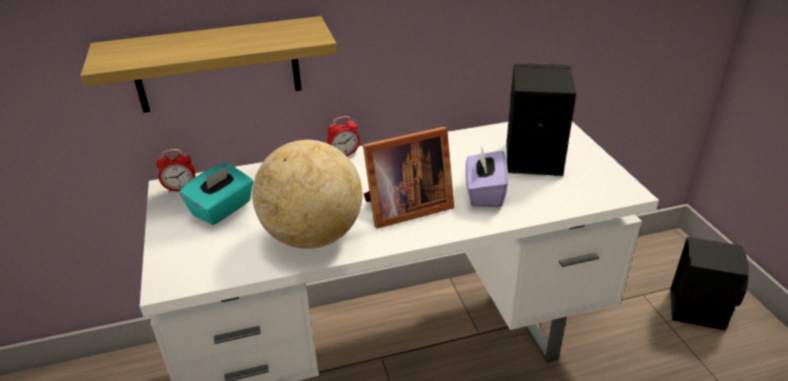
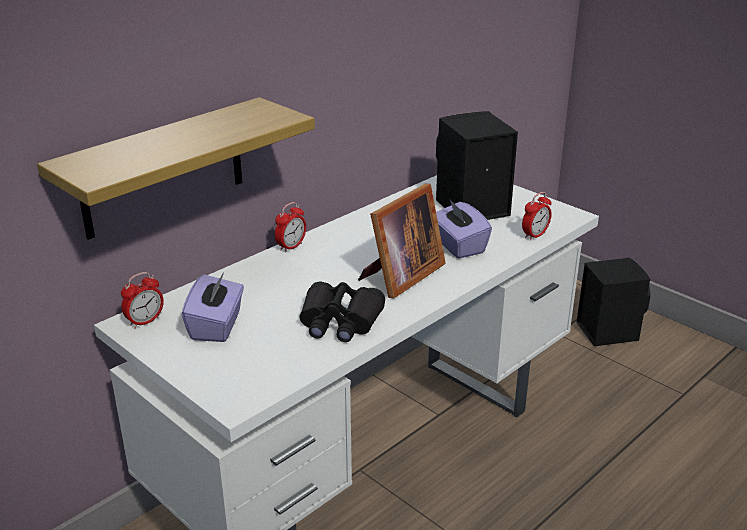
camera: 30 degrees left, 5 degrees down
(222, 209) = (217, 326): turquoise tissue box -> purple tissue box
(313, 236) = (339, 322): globe -> black binoculars
(569, 203) = (535, 235): none -> alarm clock

